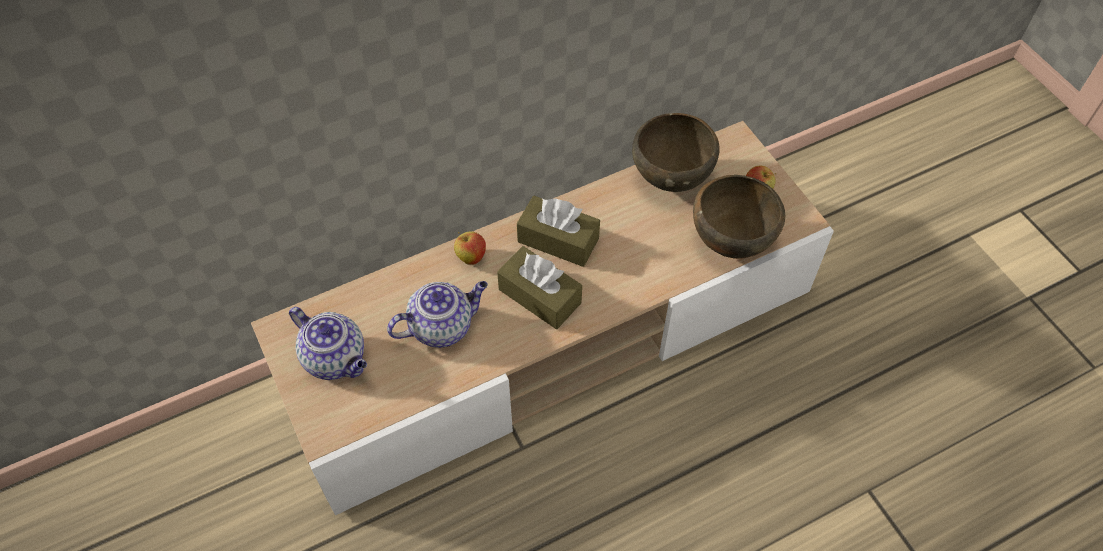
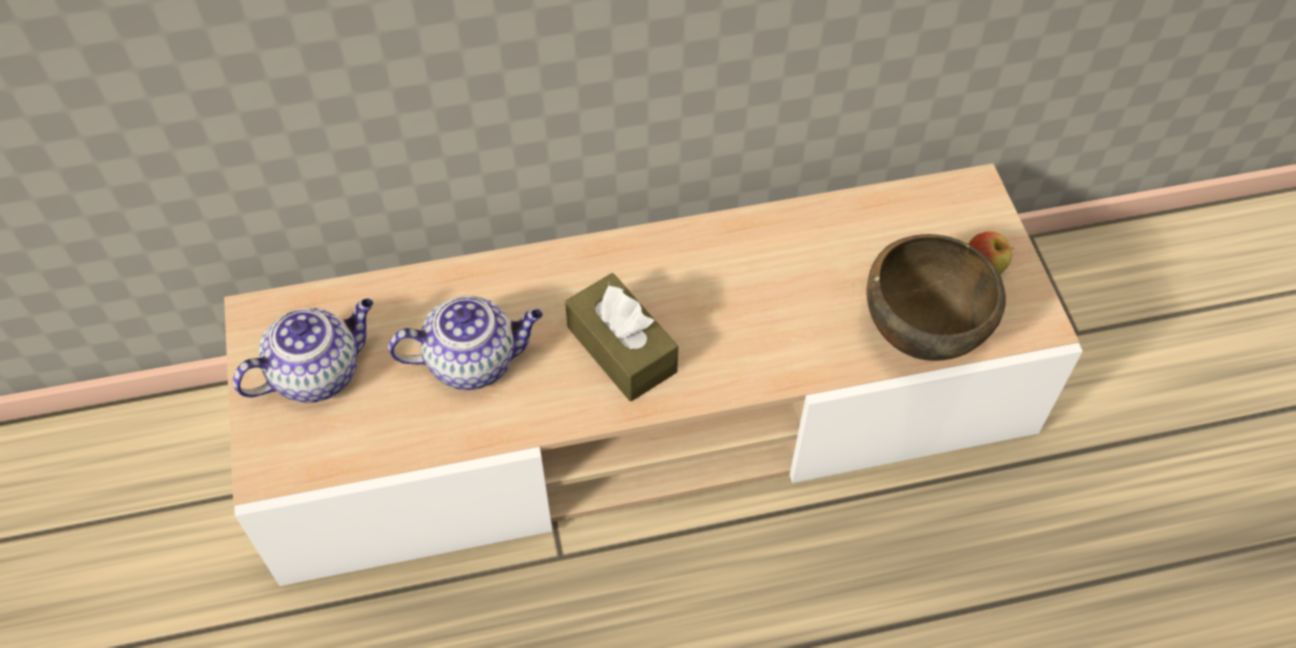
camera: 15 degrees right, 0 degrees up
(336, 359) = (318, 372): teapot -> teapot turned 90 degrees counterclockwise
(471, 257) = (544, 274): apple -> none
(558, 240) = (672, 277): brown tissue box -> none
(671, 178) = (862, 224): brown bowl -> none

